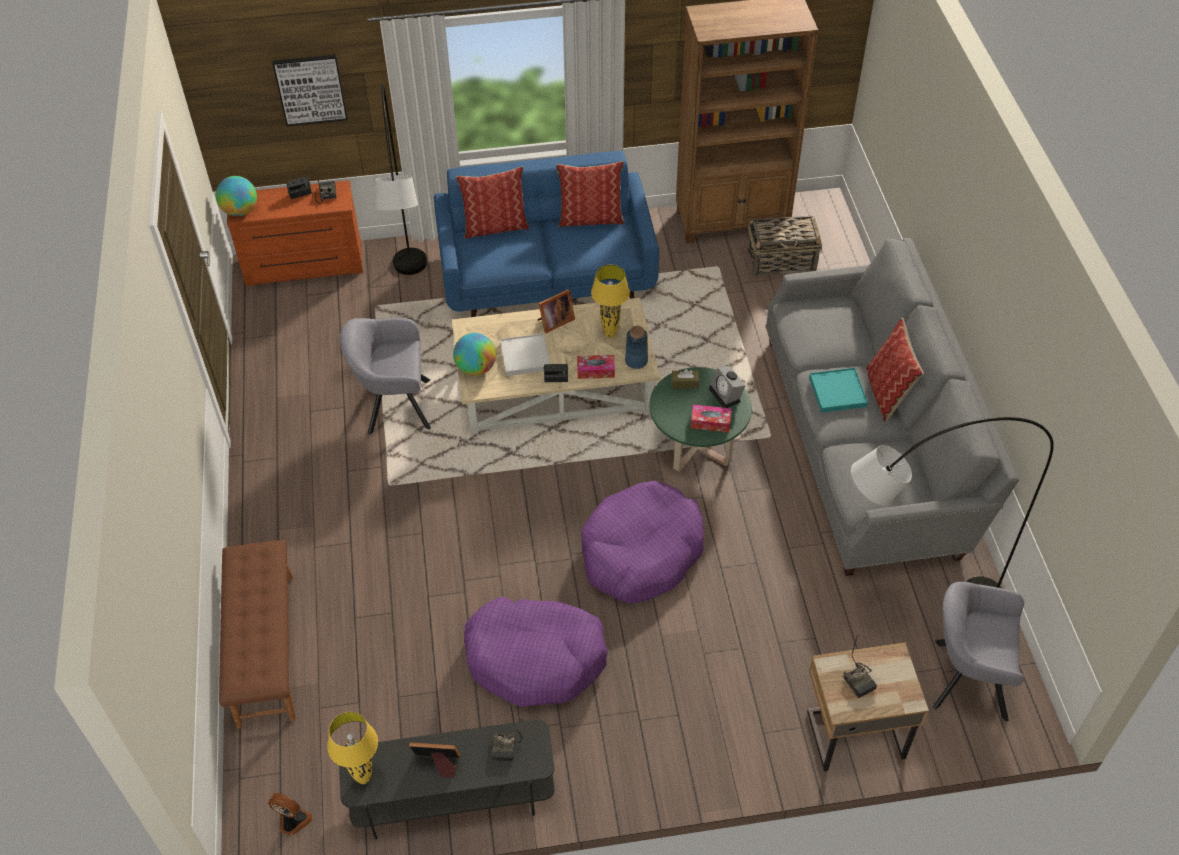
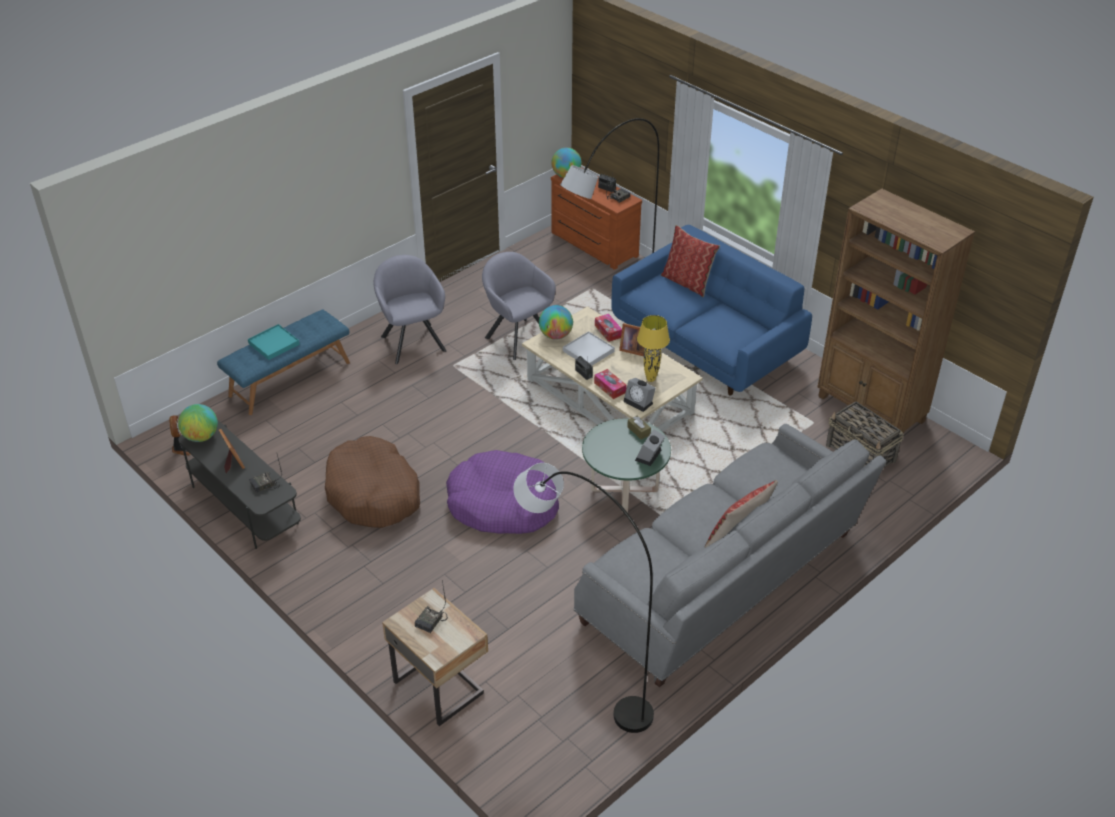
camera: 55 degrees right, 10 degrees down
(265, 649) = (289, 378): brown bench -> blue bench
(310, 89) = (636, 114): picture -> none
(364, 778) = (201, 437): yellow table lamp -> globe
(535, 658) = (373, 494): purple dog bed -> brown dog bed
(590, 218) = (747, 319): pillow -> none
(636, 361) = (639, 402): blue vase -> alarm clock
(710, 422) = (614, 459): tissue box -> tissue box (608, 331)
(837, 392) = (707, 508): turquoise tray -> turquoise tray (273, 344)
(964, 678) = (543, 735): grey armchair -> grey armchair (412, 341)

